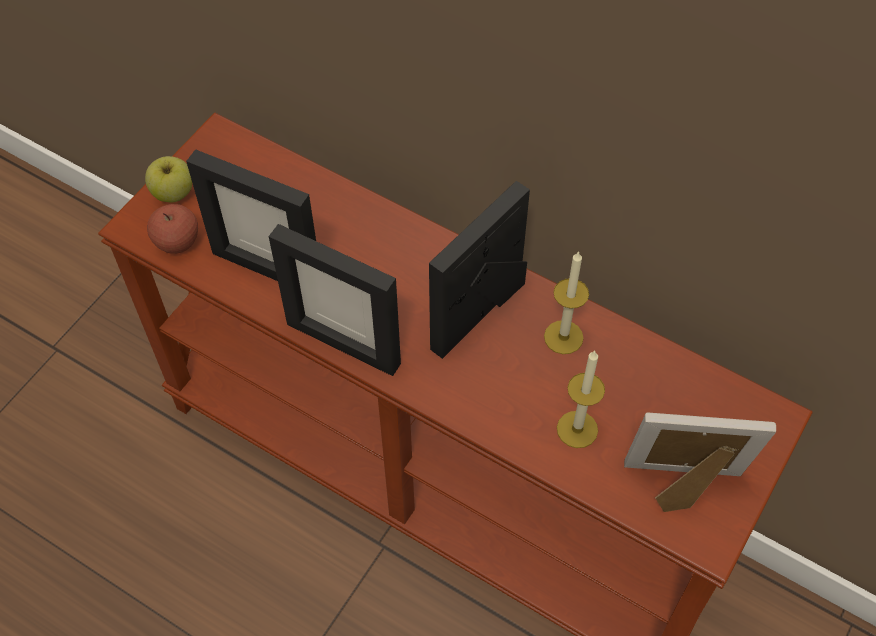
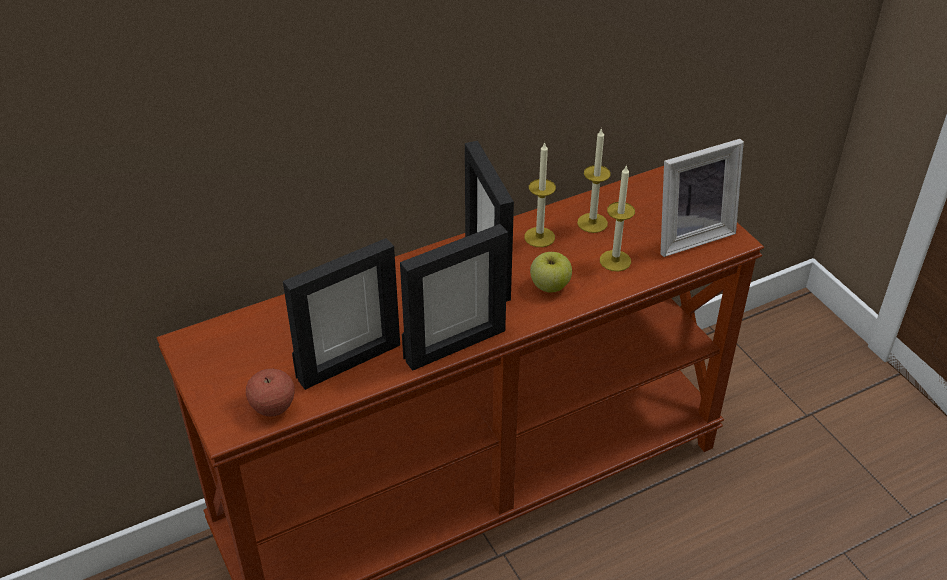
camera: 60 degrees left, 15 degrees down
(173, 192) = (217, 391): apple -> apple (549, 286)
(627, 377) = (592, 223): none -> candle
(682, 488) = (689, 234): picture frame -> picture frame turned 150 degrees counterclockwise

